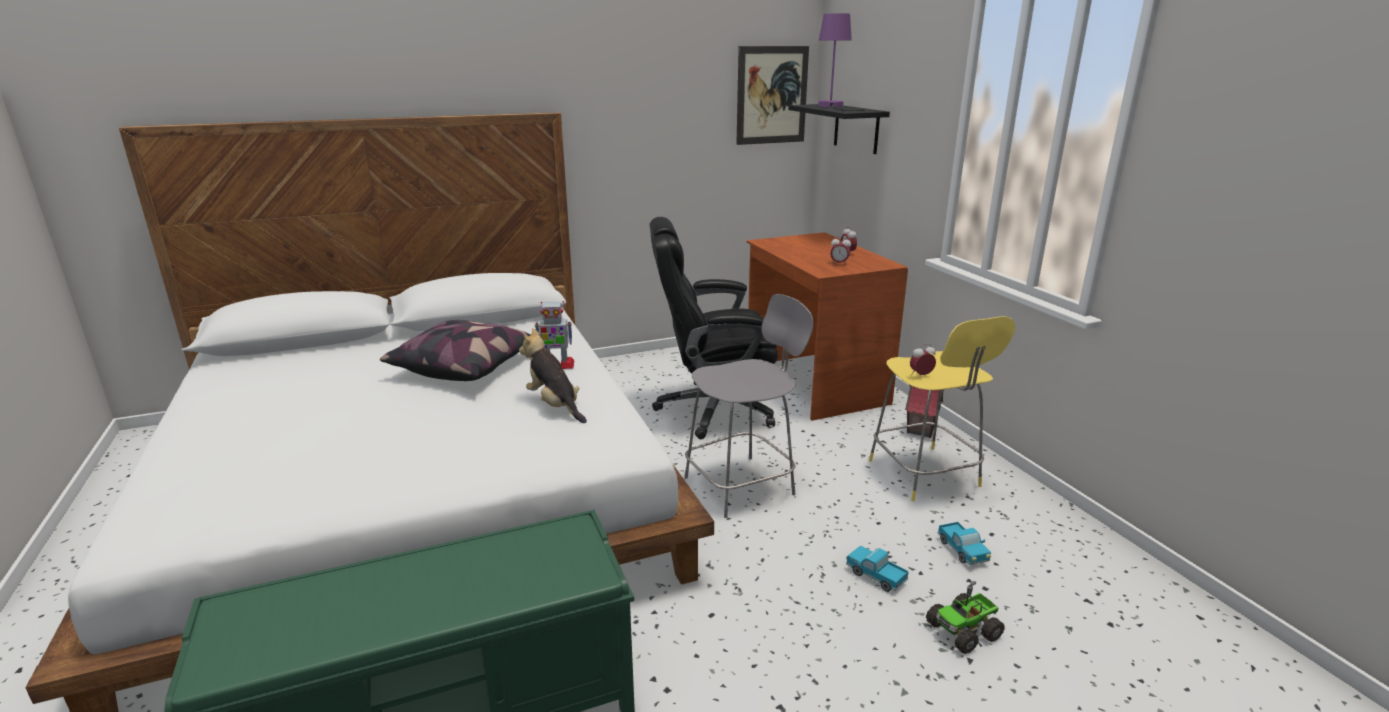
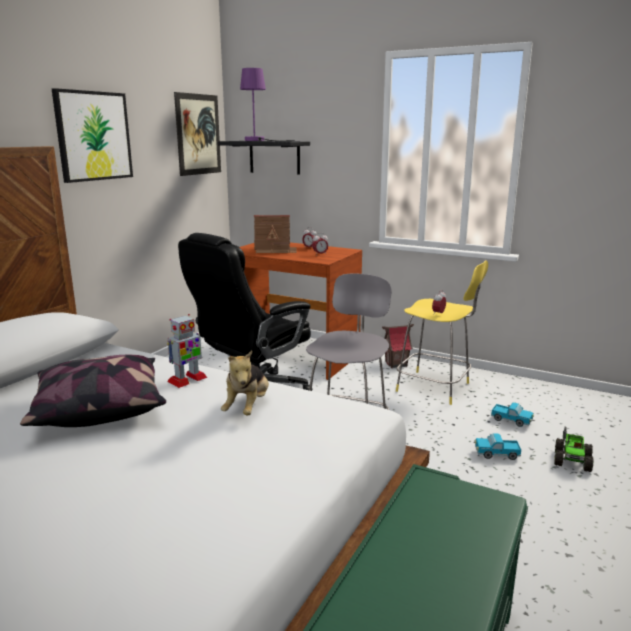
camera: 40 degrees left, 5 degrees down
(555, 405) = (247, 407): plush toy -> plush toy turned 90 degrees counterclockwise
(620, 100) = (93, 136): none -> picture
(803, 248) = (275, 250): none -> toy house

